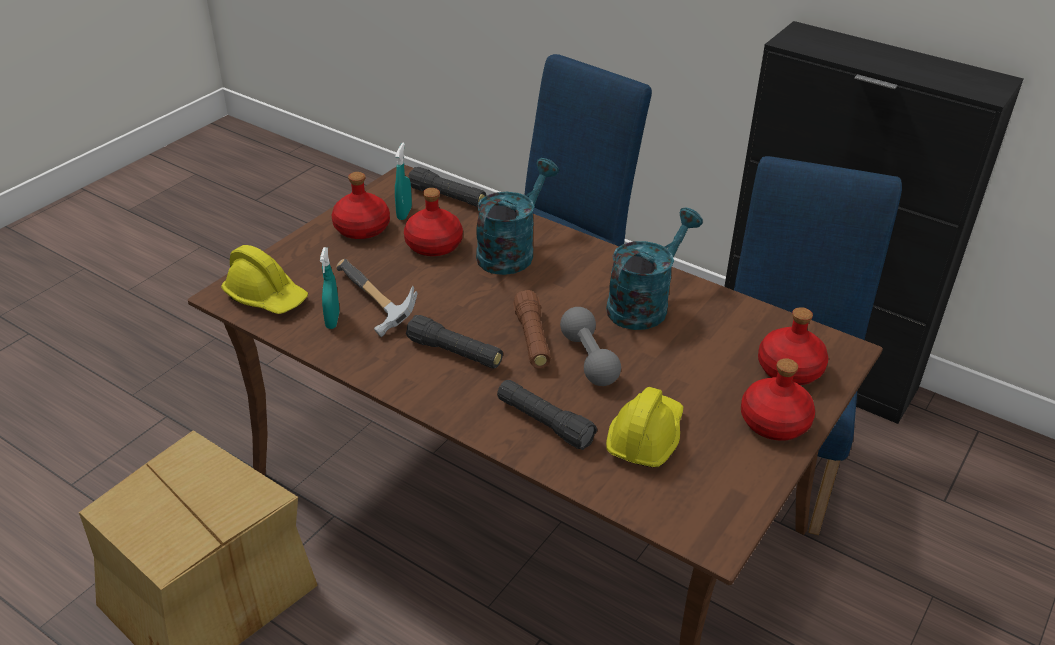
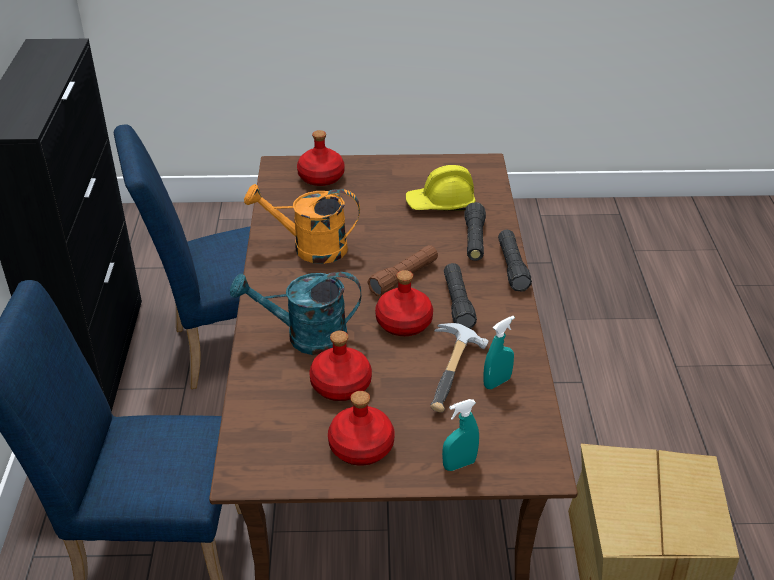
camera: 125 degrees left, 0 degrees up
(266, 297) = (516, 440): yellow hard hat -> none
(404, 213) = (308, 434): turquoise spray bottle -> turquoise spray bottle (459, 464)
(447, 197) = (253, 421): black flashlight -> black flashlight (512, 267)
(589, 359) = (396, 247): grey dumbbell -> none
(644, 304) = (310, 248): turquoise watering can -> orange watering can
(773, 421) = (376, 170): red bottle -> red bottle (404, 323)

